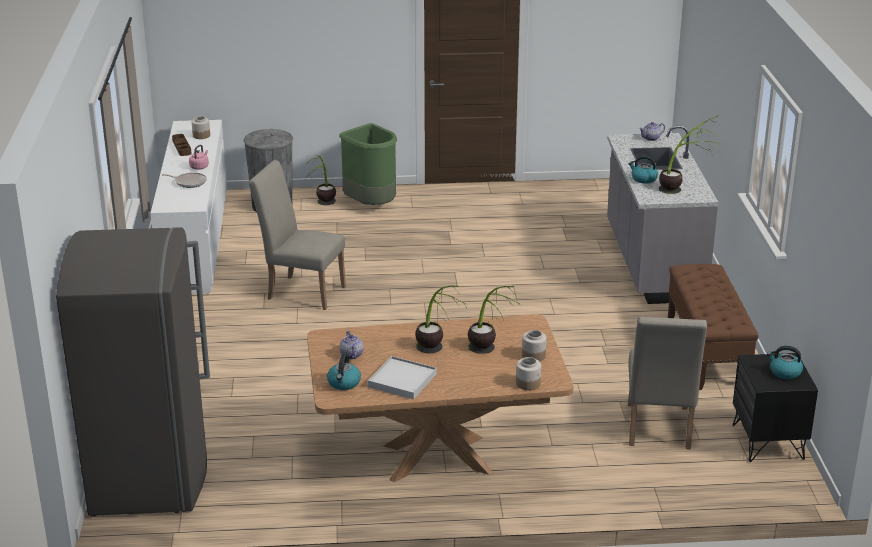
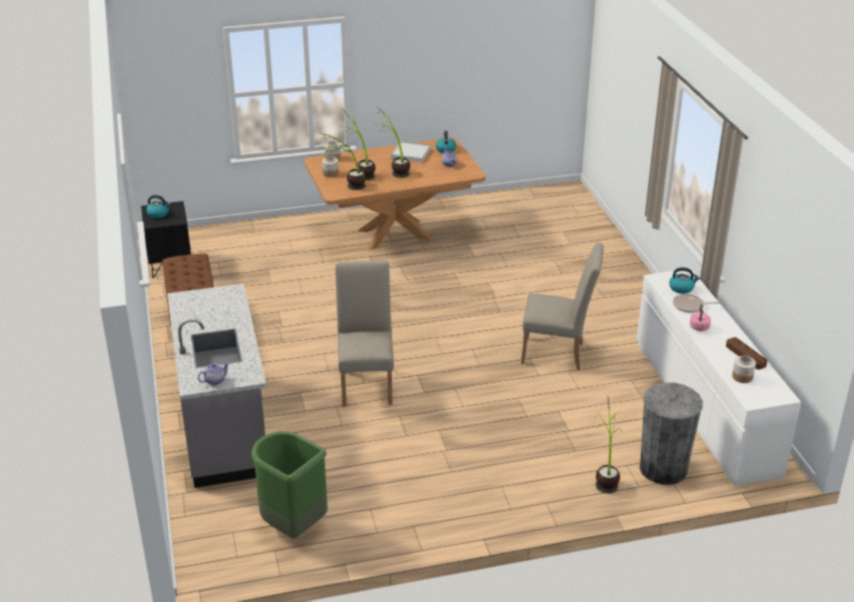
camera: 170 degrees right, 5 degrees up
(150, 475) = (567, 210): grey fridge -> none
(371, 205) = (550, 484): green trash can -> green trash can (292, 526)
(643, 179) = (234, 315): kettle -> kettle (682, 288)
(657, 430) = (246, 265): beige chair -> beige chair (367, 383)
(683, 188) = (196, 306): potted plant -> potted plant (345, 187)

